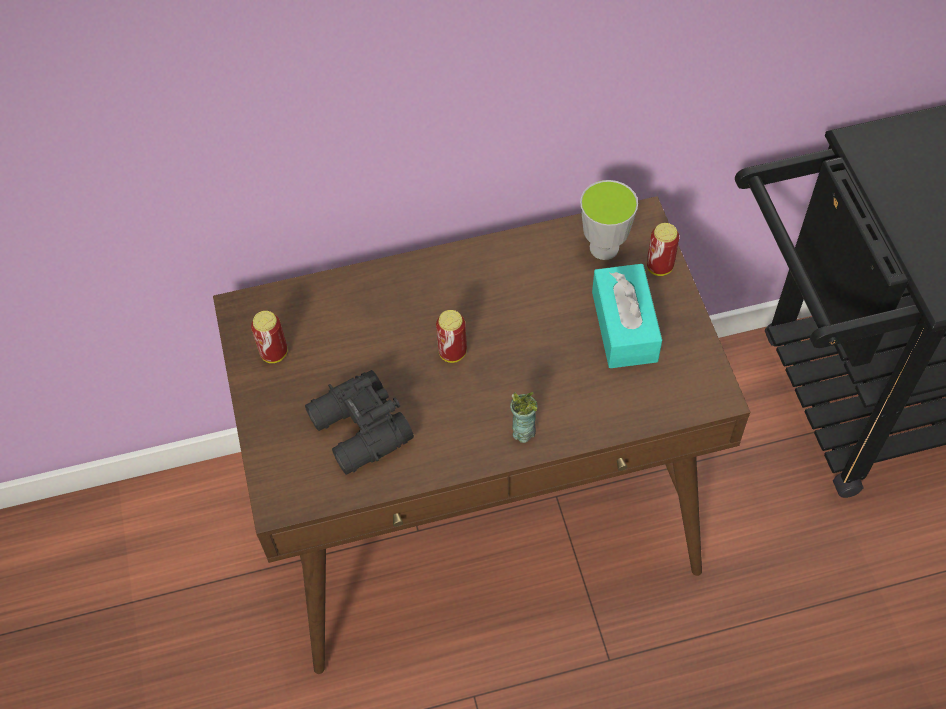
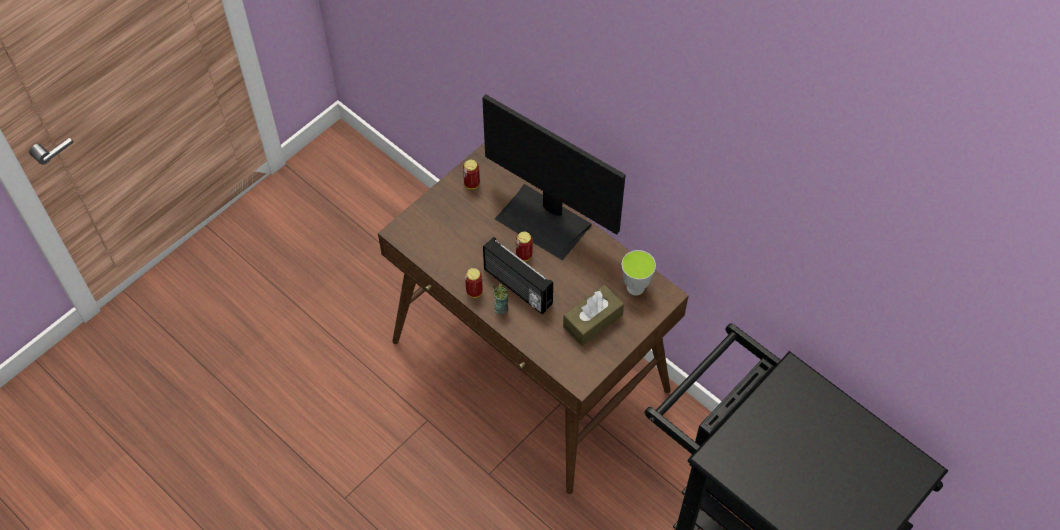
camera: 55 degrees right, 0 degrees up
(359, 432) = (454, 242): black binoculars -> none
(412, 295) = (545, 220): none -> monitor
(501, 391) = (517, 288): none -> radio
(624, 326) = (592, 321): turquoise tissue box -> brown tissue box
(659, 267) = (641, 318): can -> can (474, 292)

